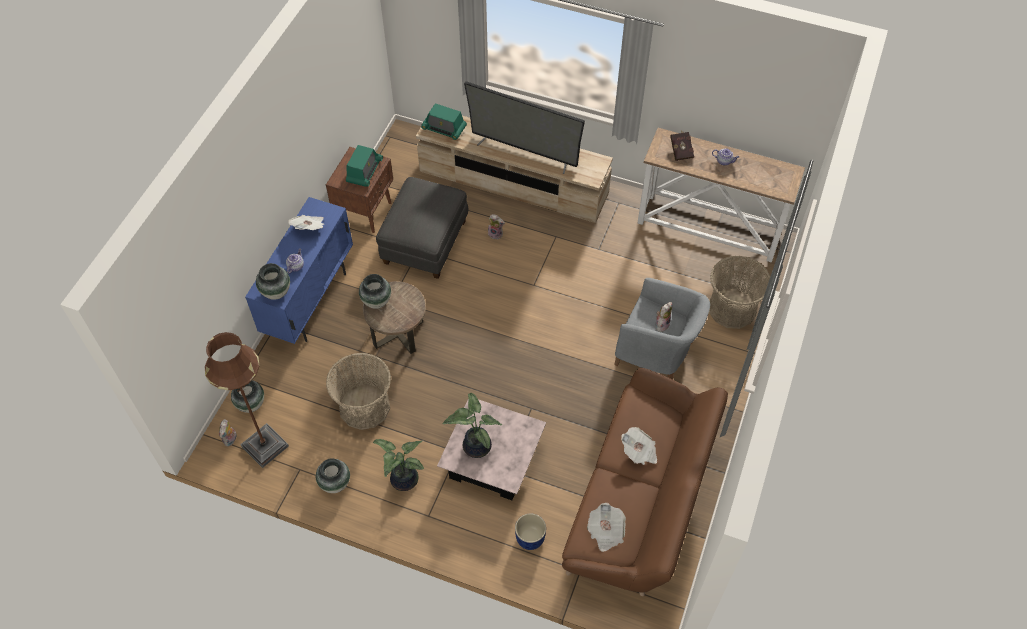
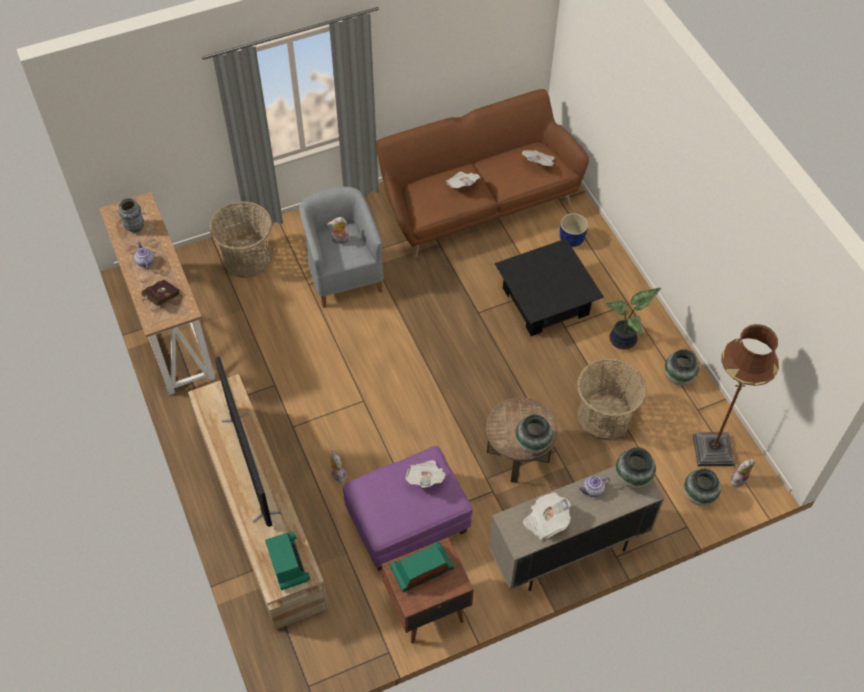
camera: 135 degrees left, 0 degrees up
(310, 301) = (567, 552): blue cabinet -> beige cabinet
(419, 226) = (425, 478): none -> newspaper
(425, 243) = (408, 521): grey ottoman -> purple ottoman
(475, 445) = (562, 287): potted plant -> none
(492, 460) = (545, 301): pink coffee table -> black coffee table
(764, 174) = (135, 227): none -> vase

